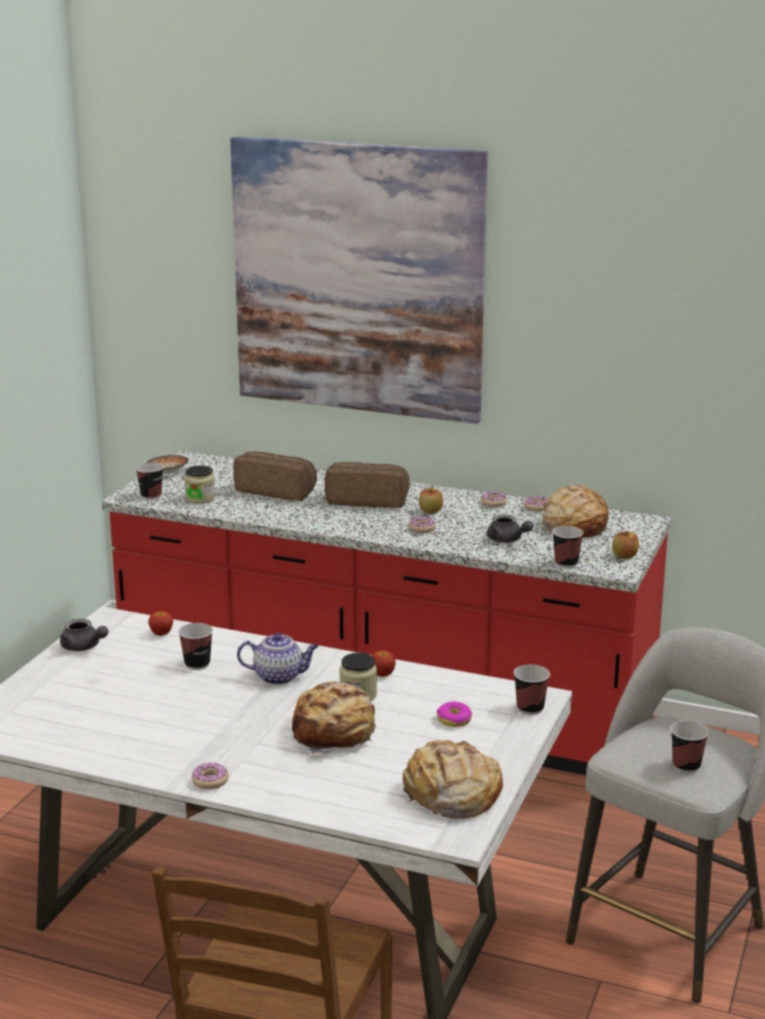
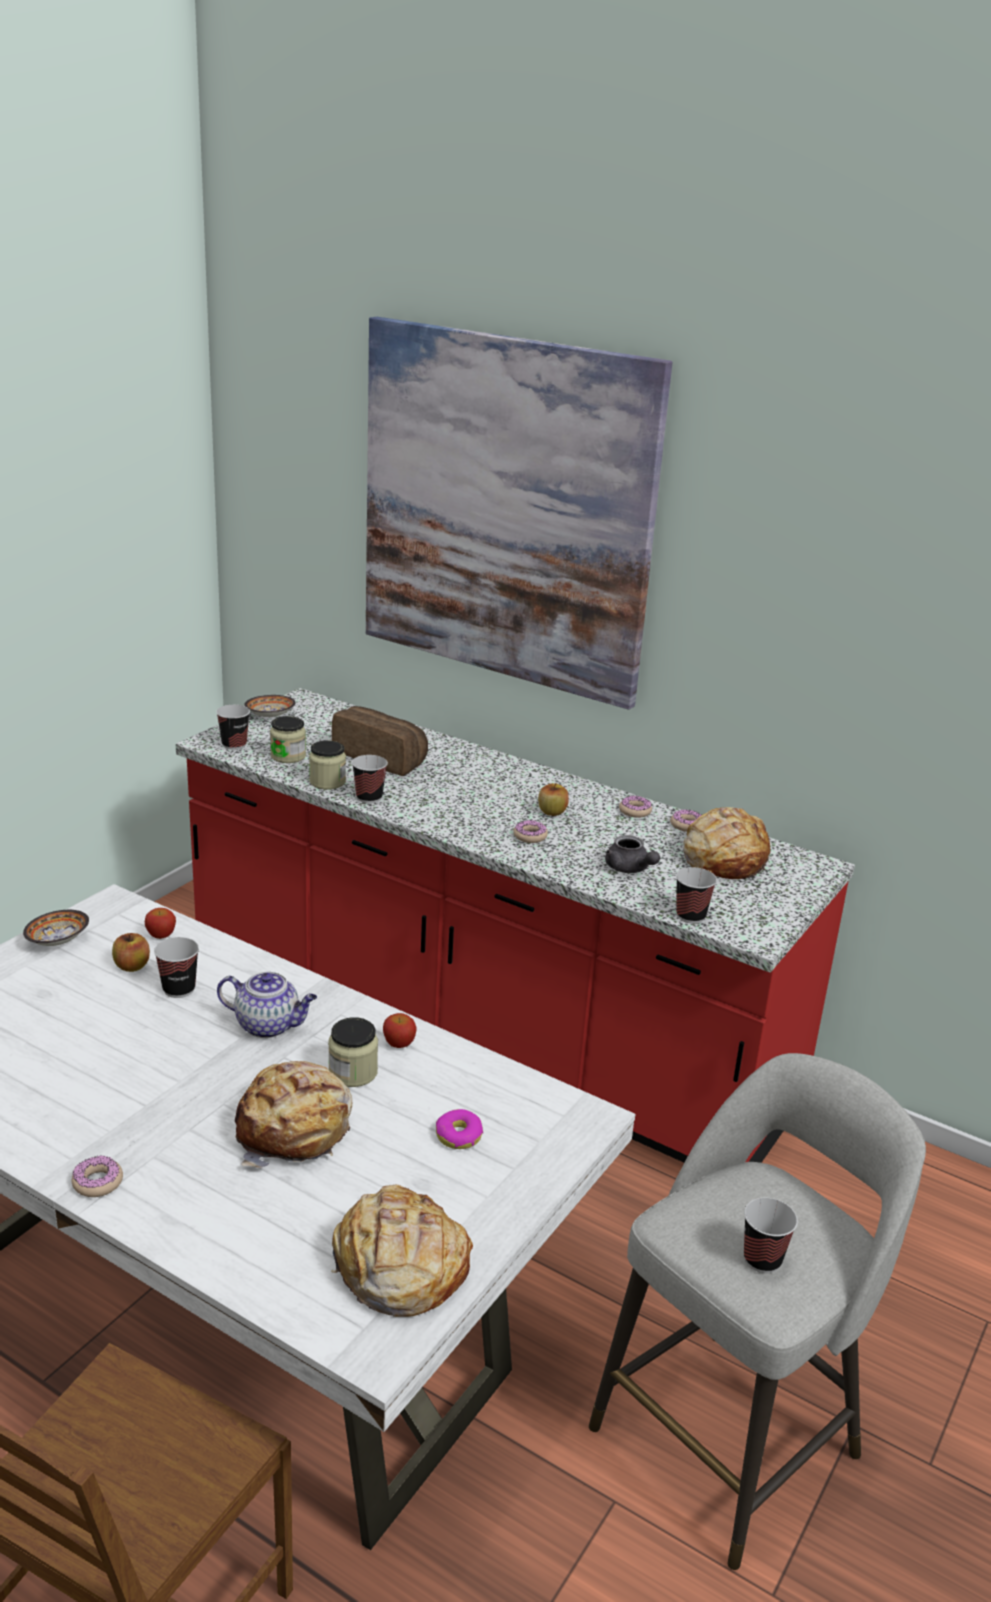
camera: 10 degrees right, 5 degrees up
(83, 647) = (60, 941): grey teapot -> bowl
(243, 512) = (327, 782): none -> jar
(367, 500) = (482, 786): bread -> none
(530, 708) = (567, 1134): cup -> cup (369, 798)
(624, 556) = (771, 916): apple -> apple (132, 966)

